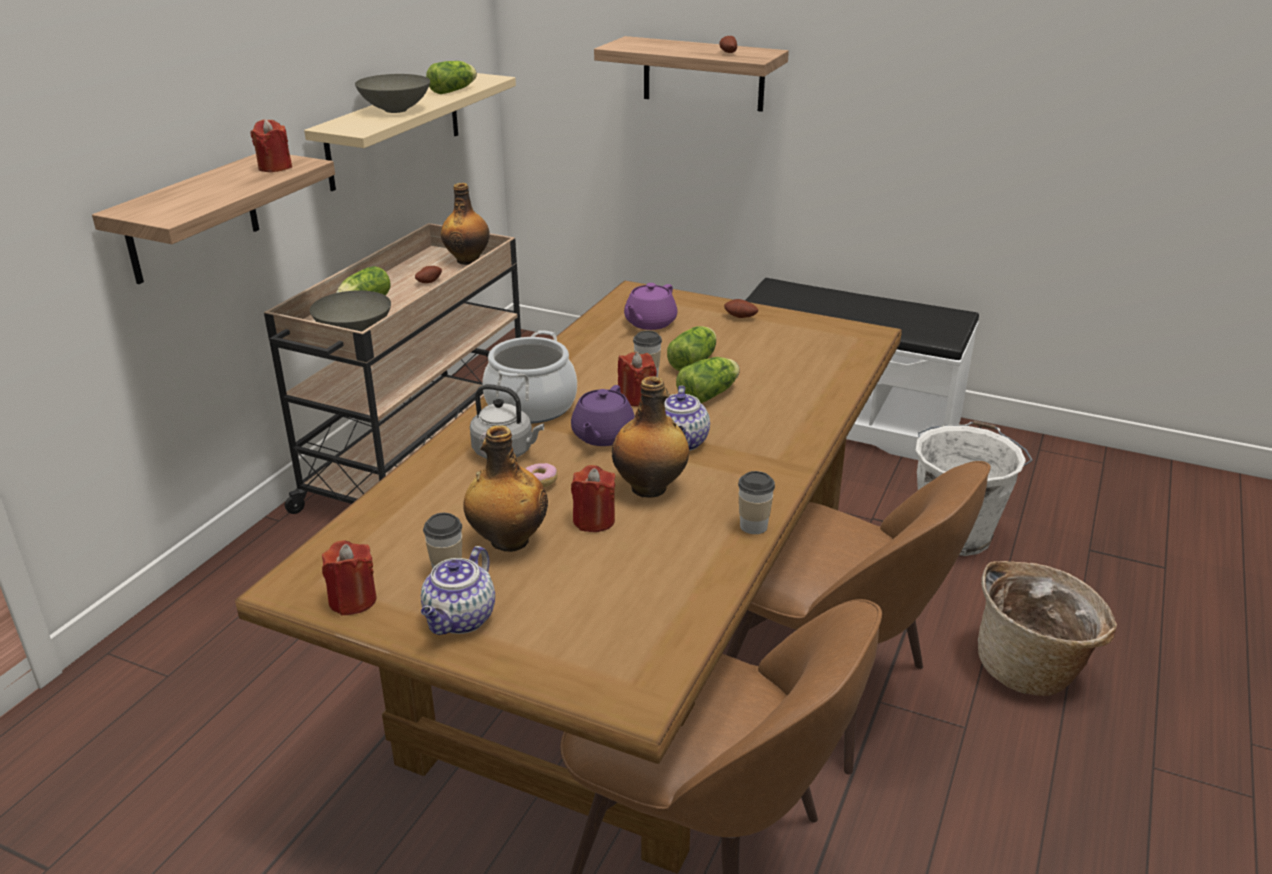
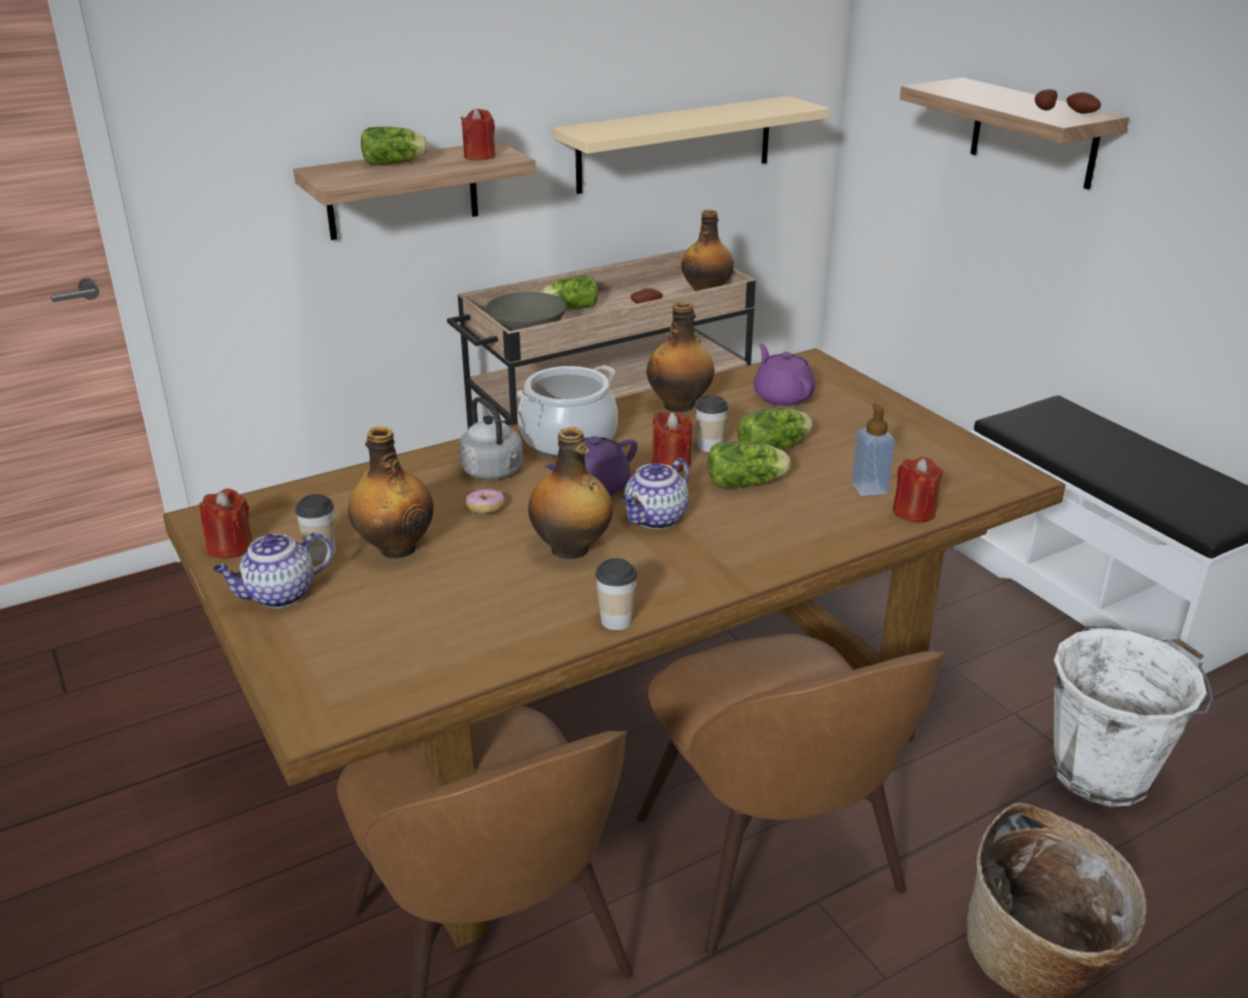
camera: 35 degrees right, 0 degrees up
(396, 110) = (659, 122): grey bowl -> none
(454, 90) = (744, 112): lettuce -> lettuce (396, 163)
(583, 352) = (680, 405): none -> bottle
(594, 520) = (485, 558): red candle -> red candle (914, 512)
(649, 323) = (782, 396): purple teapot -> purple teapot turned 90 degrees clockwise
(740, 318) = (886, 418): potato -> potato (1080, 113)
(793, 370) = (869, 488): none -> soap dispenser

